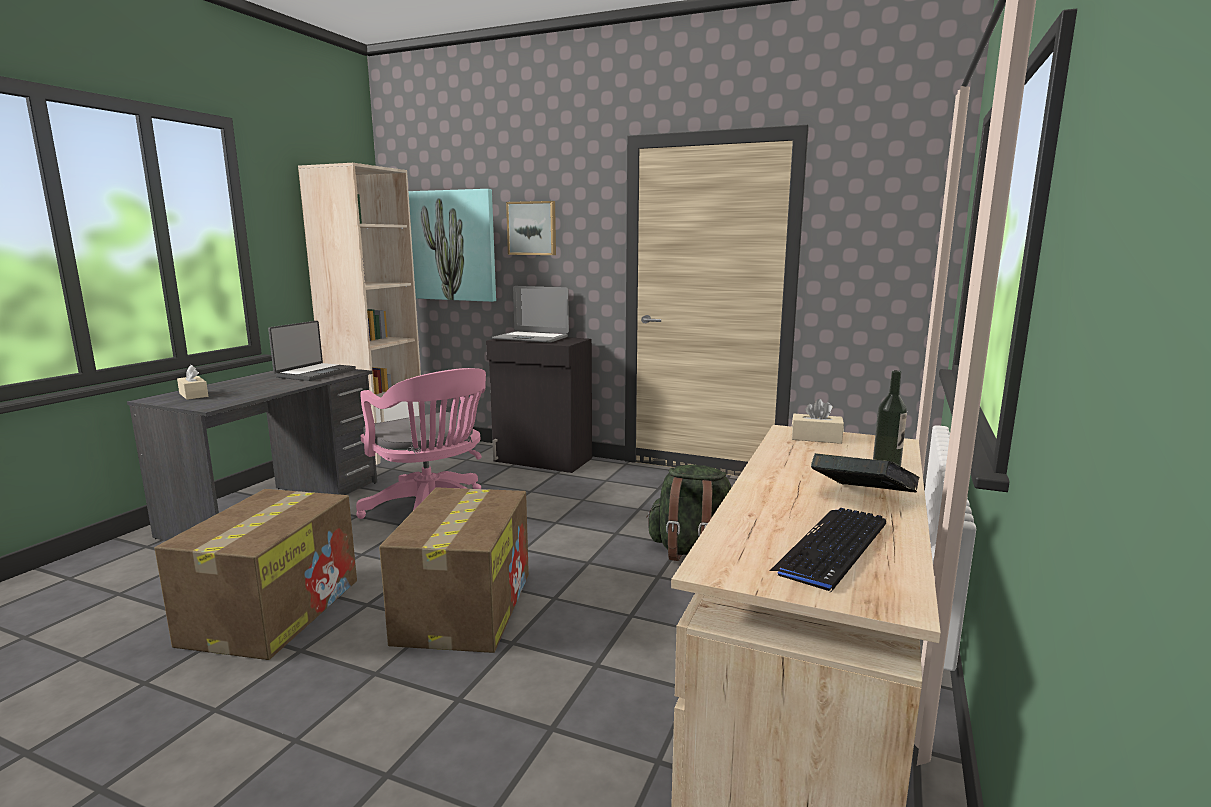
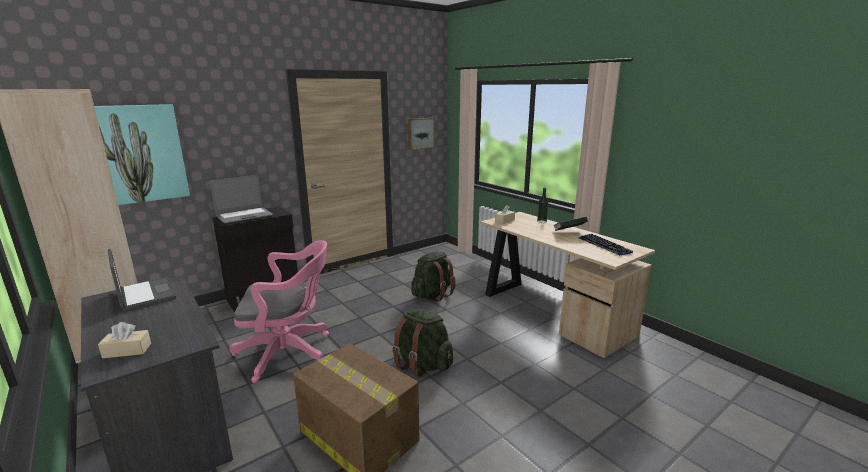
camera: 60 degrees left, 5 degrees up
(465, 606) = (422, 364): cardboard box -> green backpack
(532, 228) = (216, 134): picture -> picture (420, 133)

